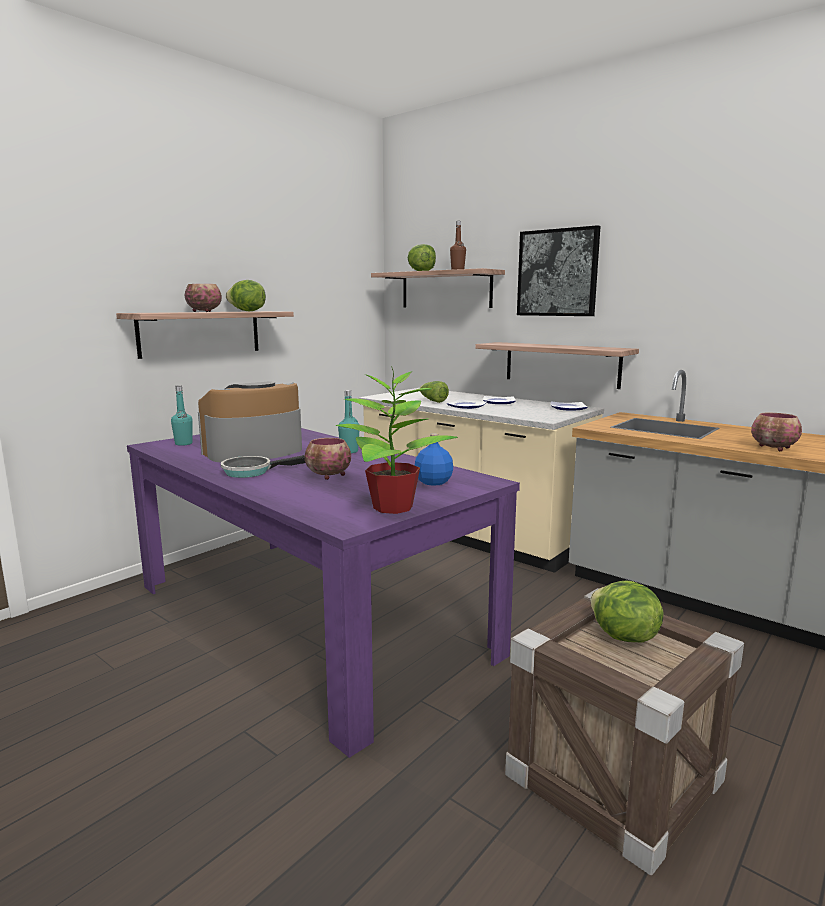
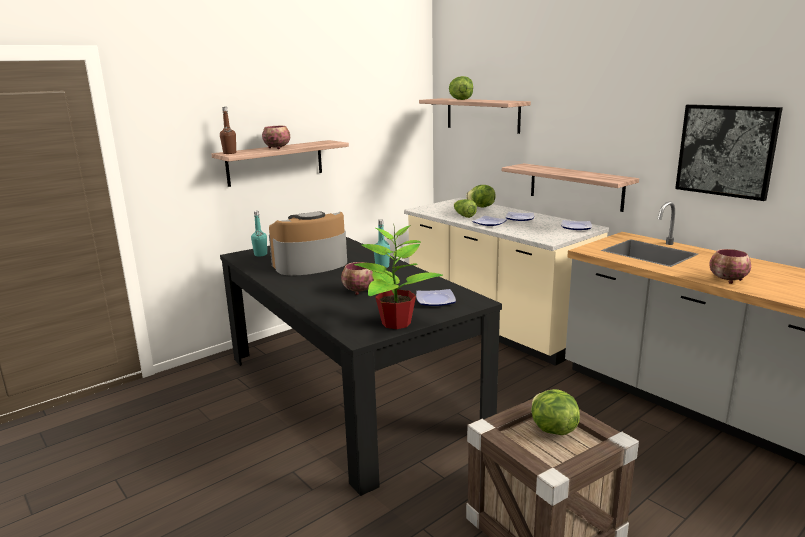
camera: 10 degrees right, 5 degrees up
(247, 311) = (311, 144): lettuce -> lettuce (481, 207)
(251, 471) = (304, 285): frying pan -> none
(307, 618) = (349, 392): purple dining table -> black dining table
(433, 482) = (435, 300): blue bottle -> plate
(457, 269) = (489, 101): brown bottle -> brown bottle (229, 153)
(557, 273) = (573, 107): picture -> picture (726, 150)

